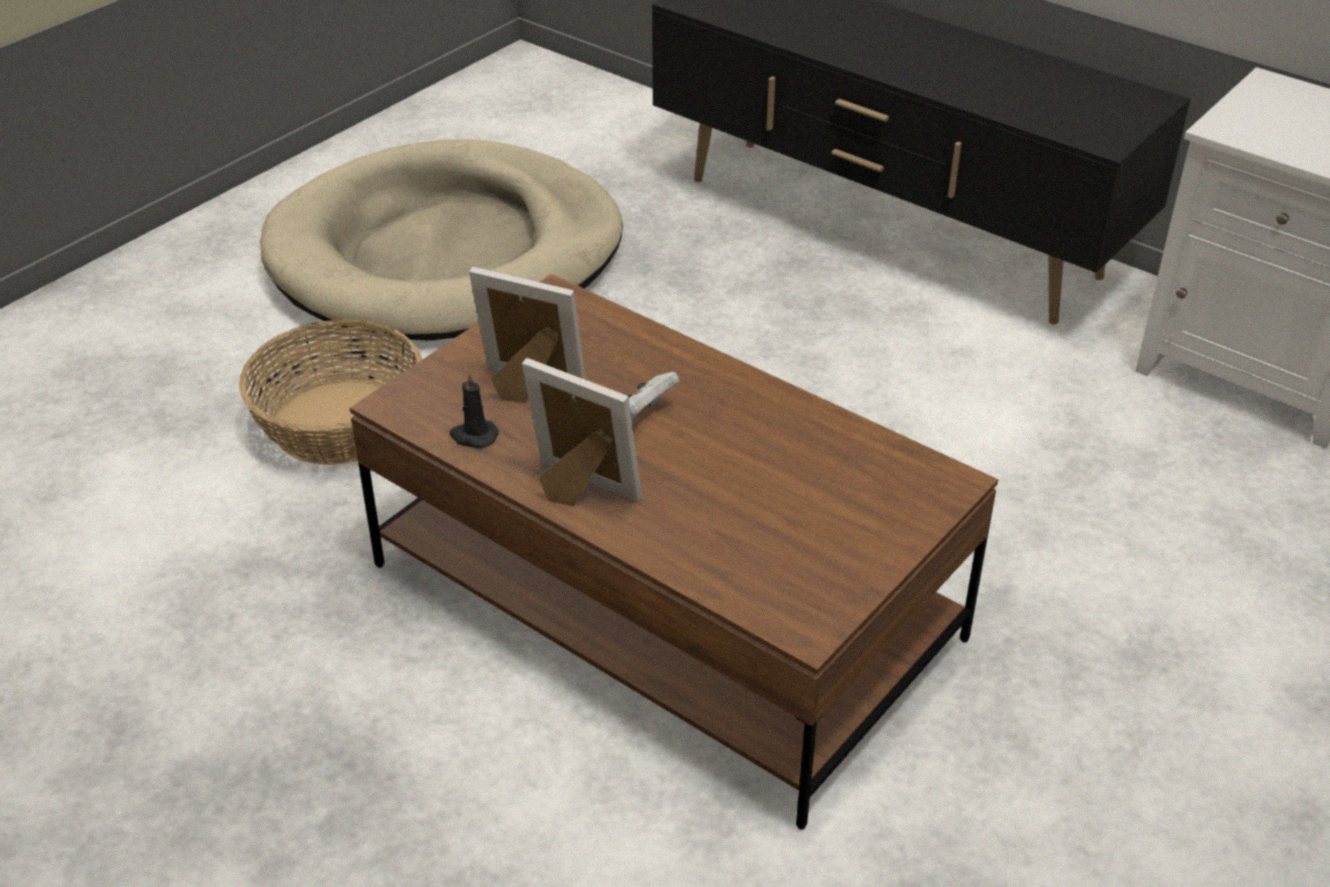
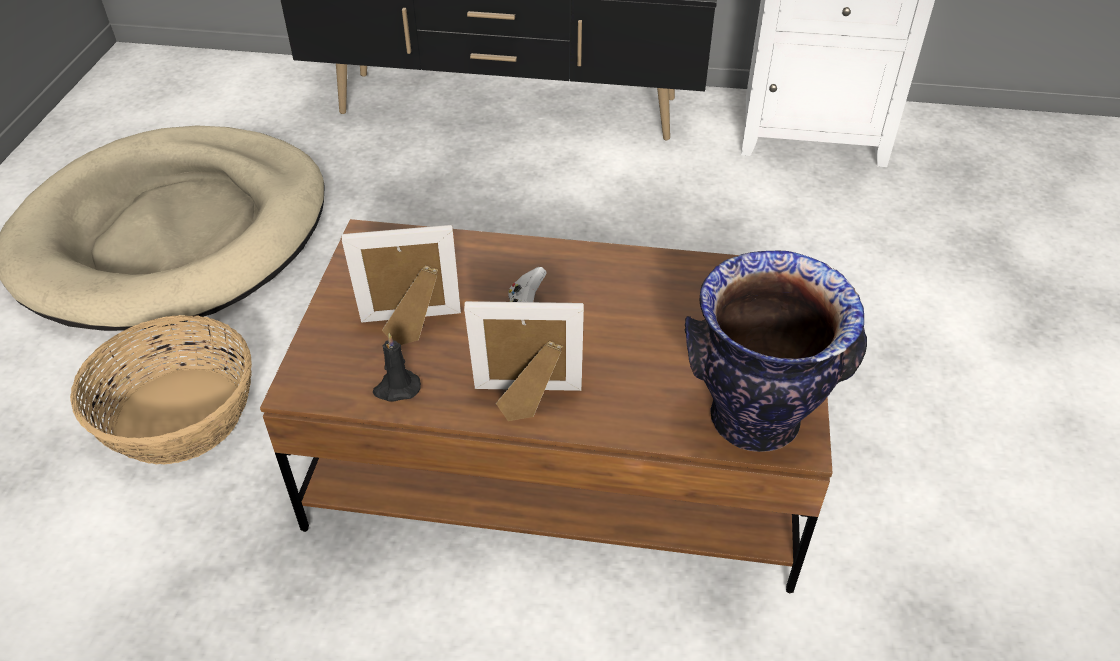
camera: 30 degrees left, 5 degrees up
(781, 594) = (754, 421): none -> vase

